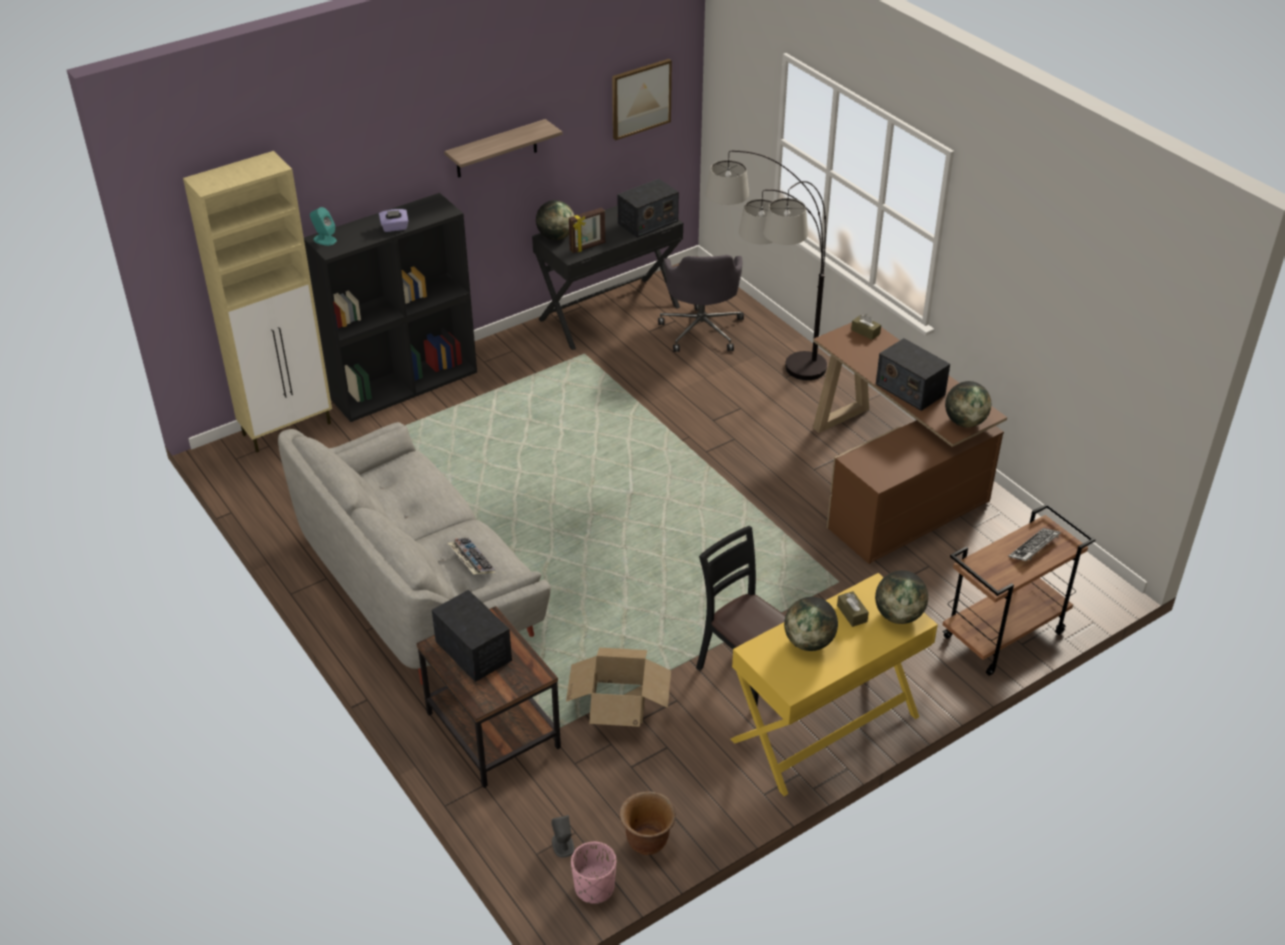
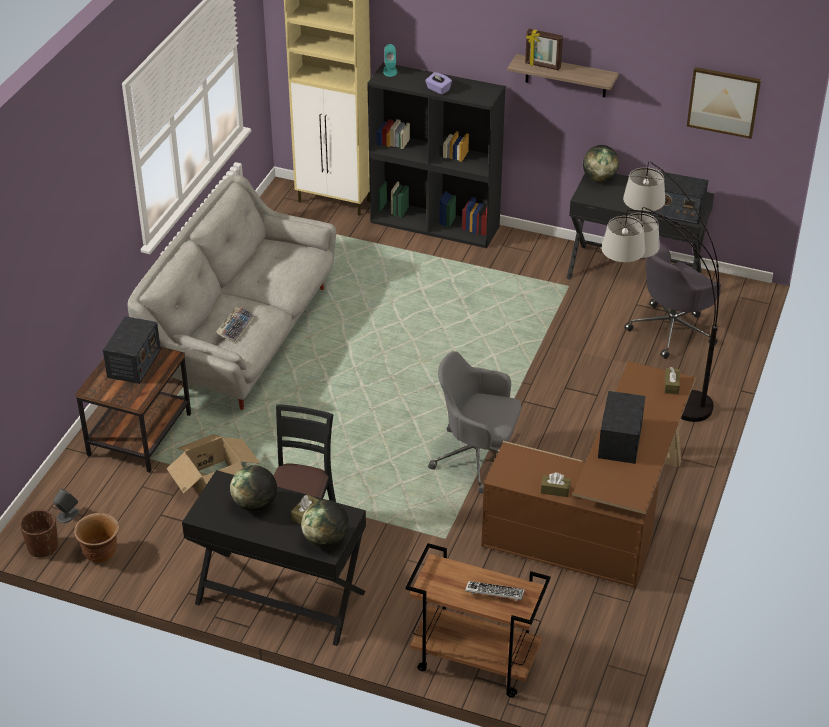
camera: 55 degrees right, 0 degrees up
(588, 247) = (605, 199): picture frame -> picture frame (542, 66)
(594, 888) = (43, 547): pink planter -> brown planter
(753, 513) = (477, 458): none -> grey office chair
(826, 728) = (279, 598): yellow desk -> black desk
(923, 458) = (555, 490): none -> brown tissue box
(964, 422) = (610, 489): globe -> none

